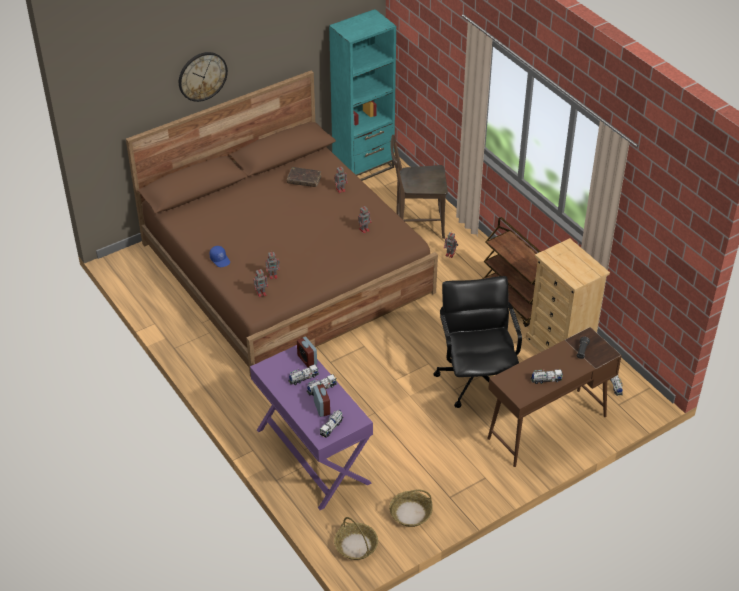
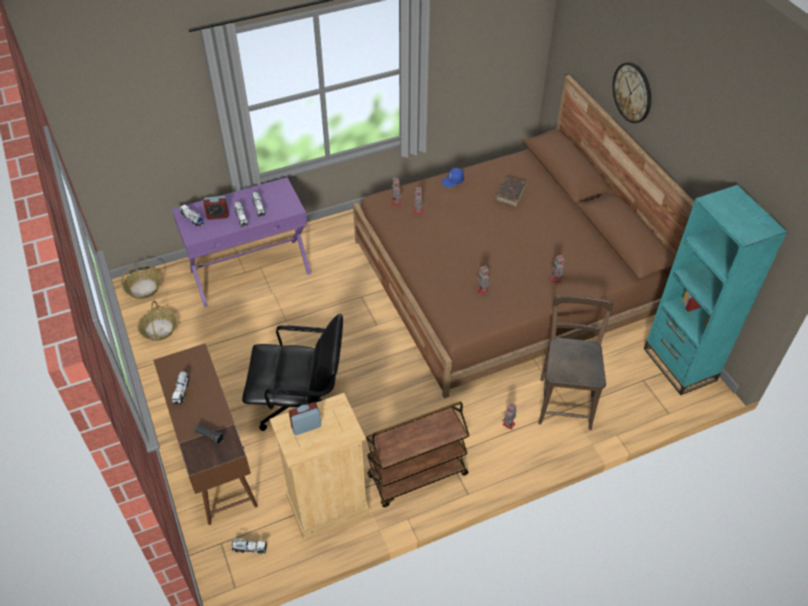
camera: 100 degrees right, 5 degrees up
(304, 180) = (575, 251): brown book -> brown book (510, 194)
(307, 360) = (281, 212): alarm clock -> alarm clock (306, 426)

